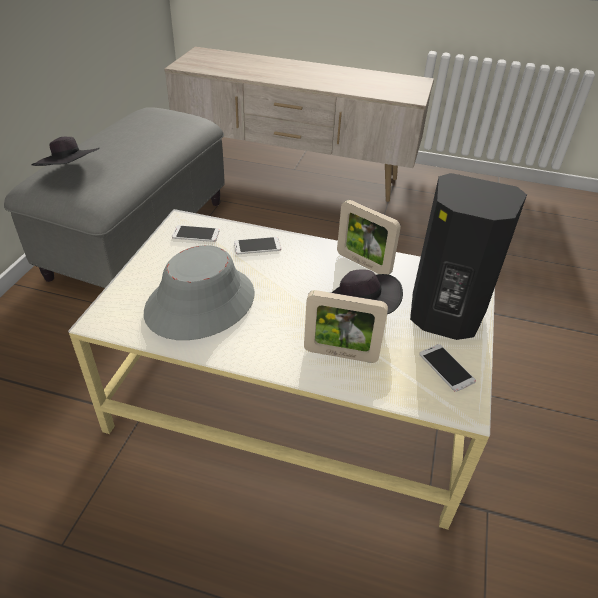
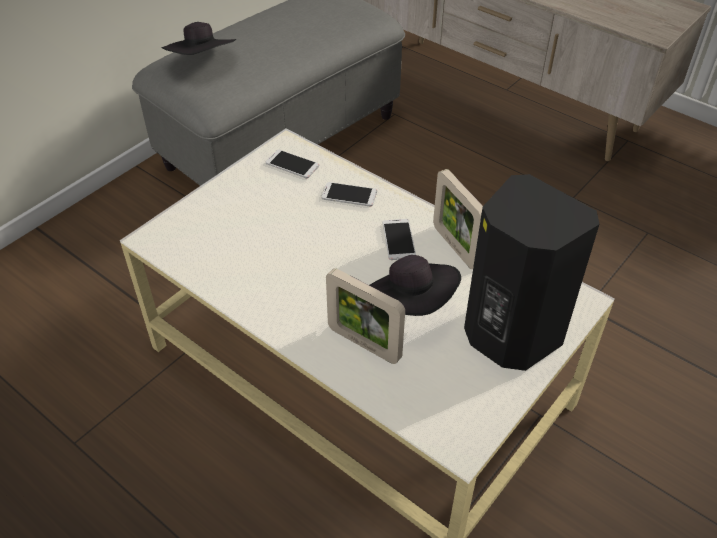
camera: 25 degrees right, 5 degrees up
(200, 303) = (254, 245): grey hat -> none
(446, 368) = (470, 395): phone -> phone (398, 240)

